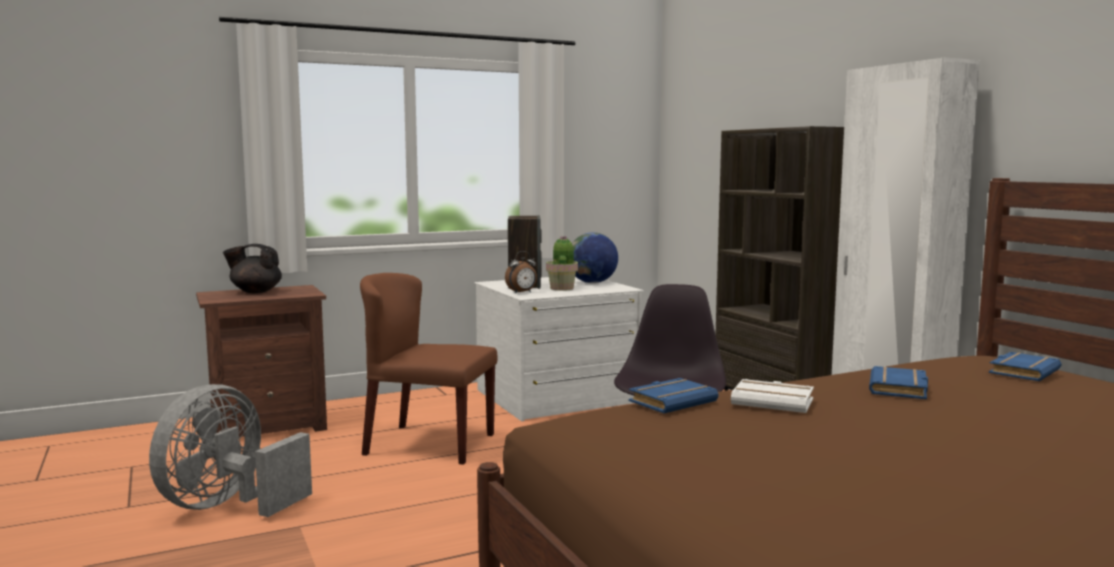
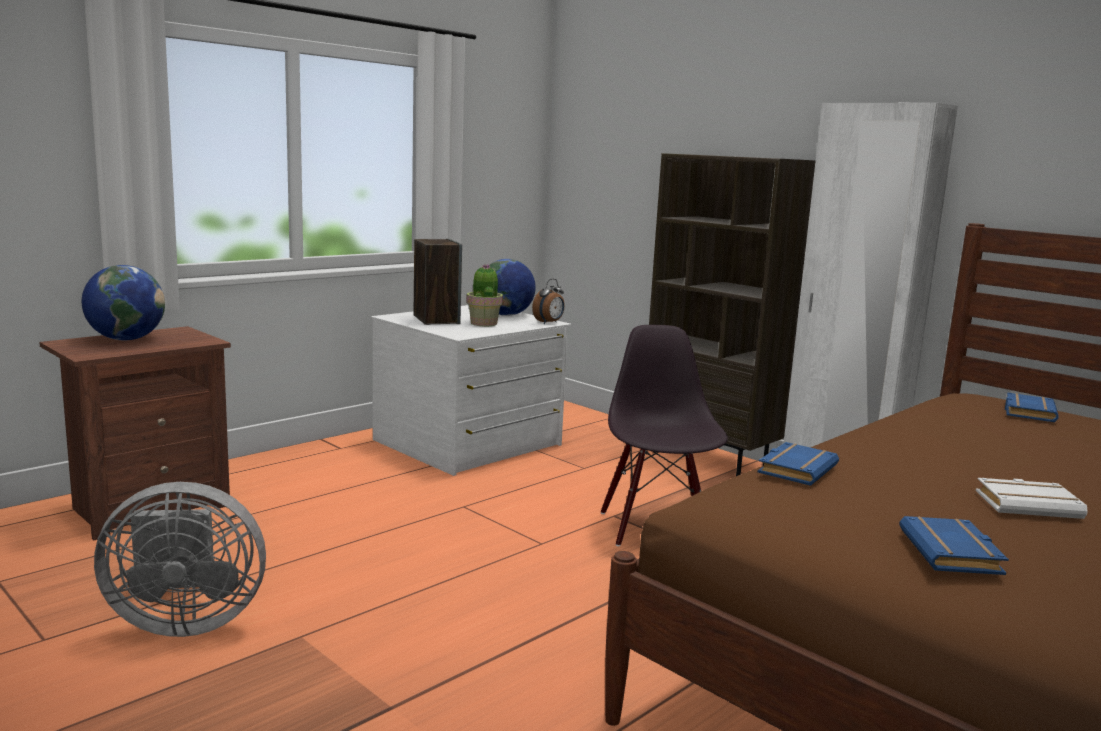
camera: 20 degrees left, 5 degrees up
(228, 506) = (184, 621): grey fan -> grey fan turned 105 degrees counterclockwise
(255, 292) = (126, 339): black teapot -> globe
(429, 444) = (371, 513): brown chair -> none
(522, 292) = (447, 330): alarm clock -> alarm clock (549, 323)
(774, 402) = (888, 463): white book -> white book (1028, 505)
(900, 389) = (966, 439): blue book -> blue book (954, 554)

